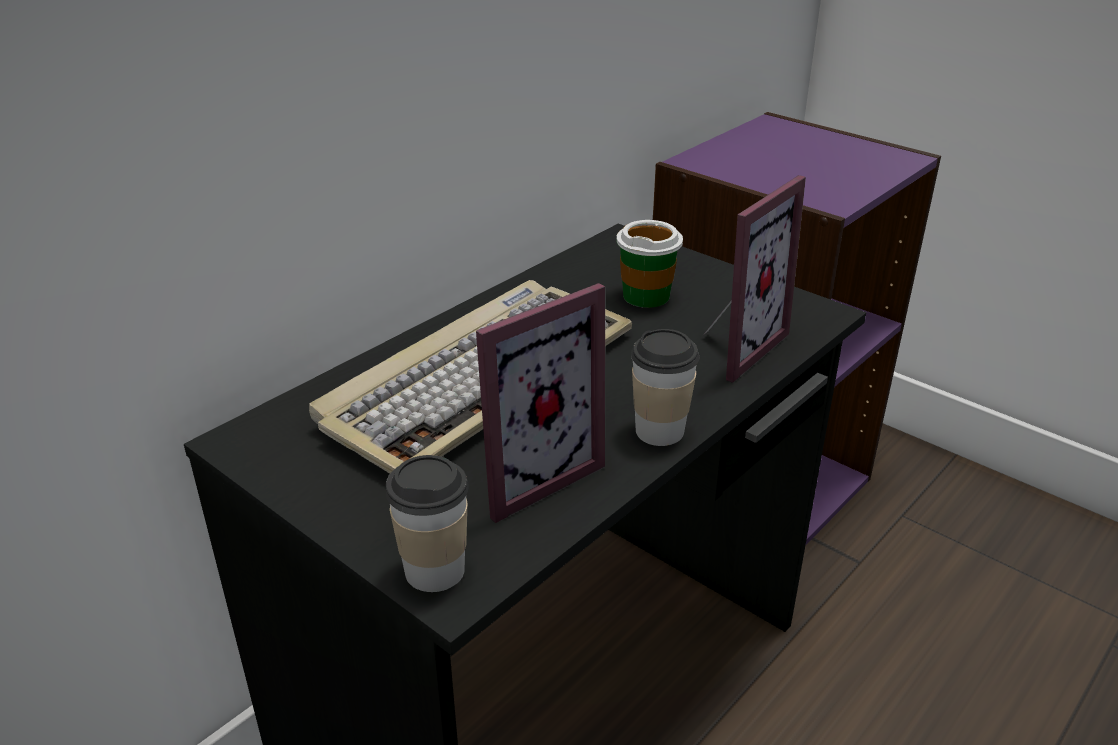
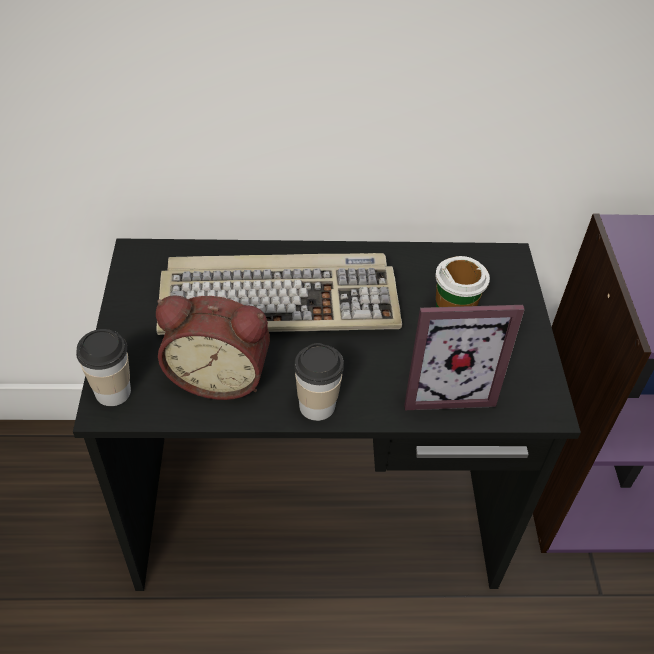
camera: 45 degrees right, 15 degrees up
(527, 474) = (219, 375): picture frame -> alarm clock

